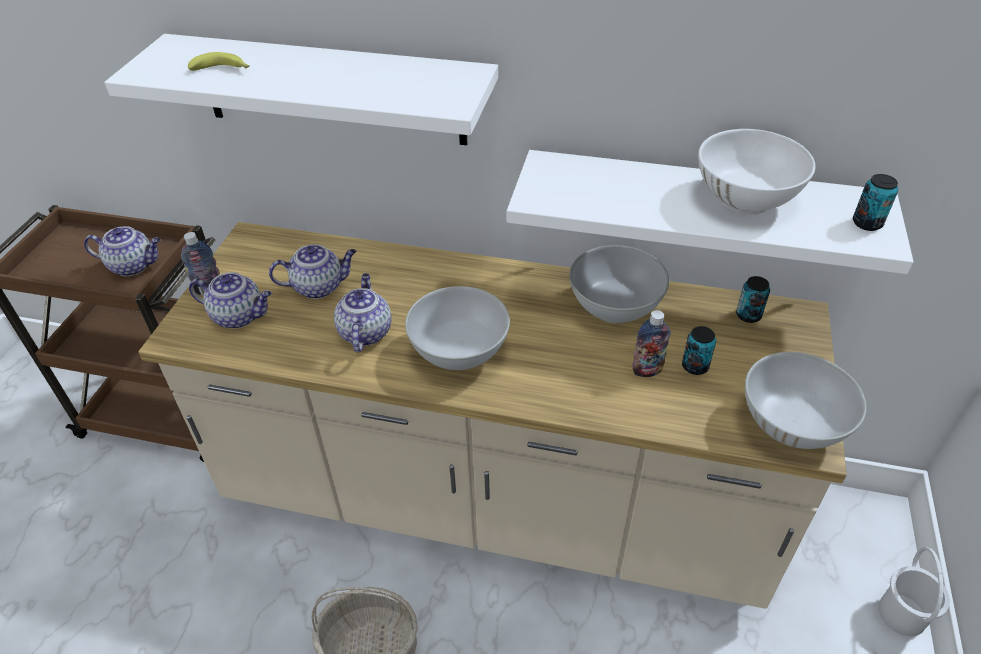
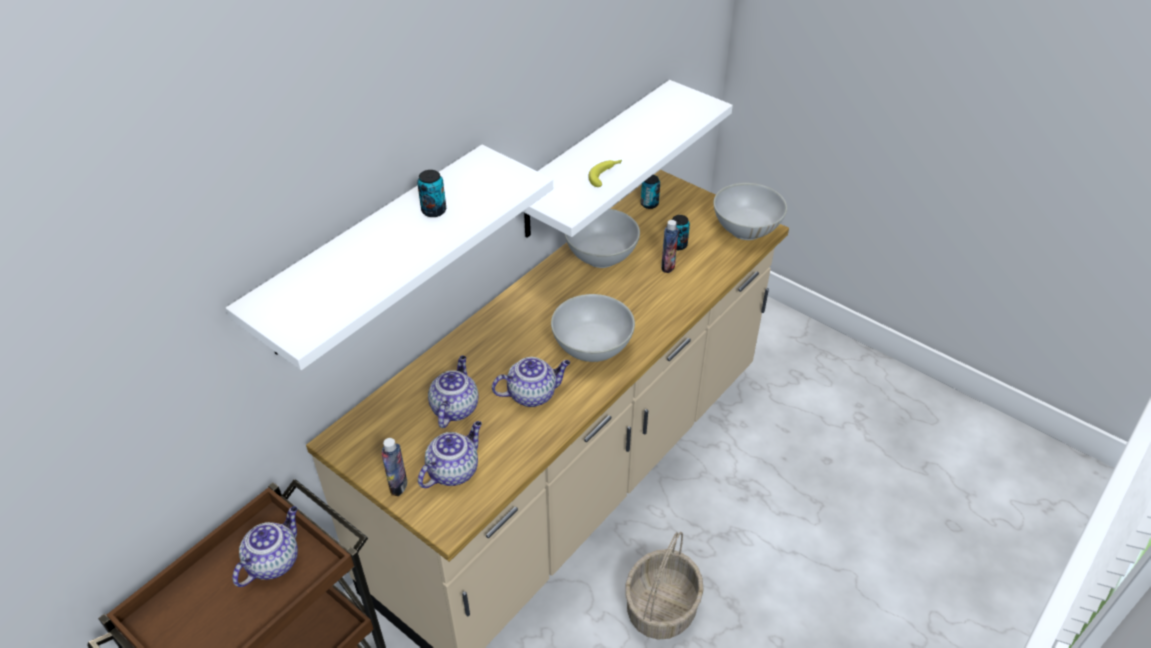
camera: 65 degrees left, 0 degrees up
(223, 70) = (353, 280): banana -> banana (606, 175)
(365, 332) = (533, 394): teapot -> teapot turned 135 degrees clockwise
(746, 199) = (638, 131): white bowl -> none
(867, 223) = (691, 102): can -> can (434, 211)
(902, 614) = (773, 311): white bucket -> none

